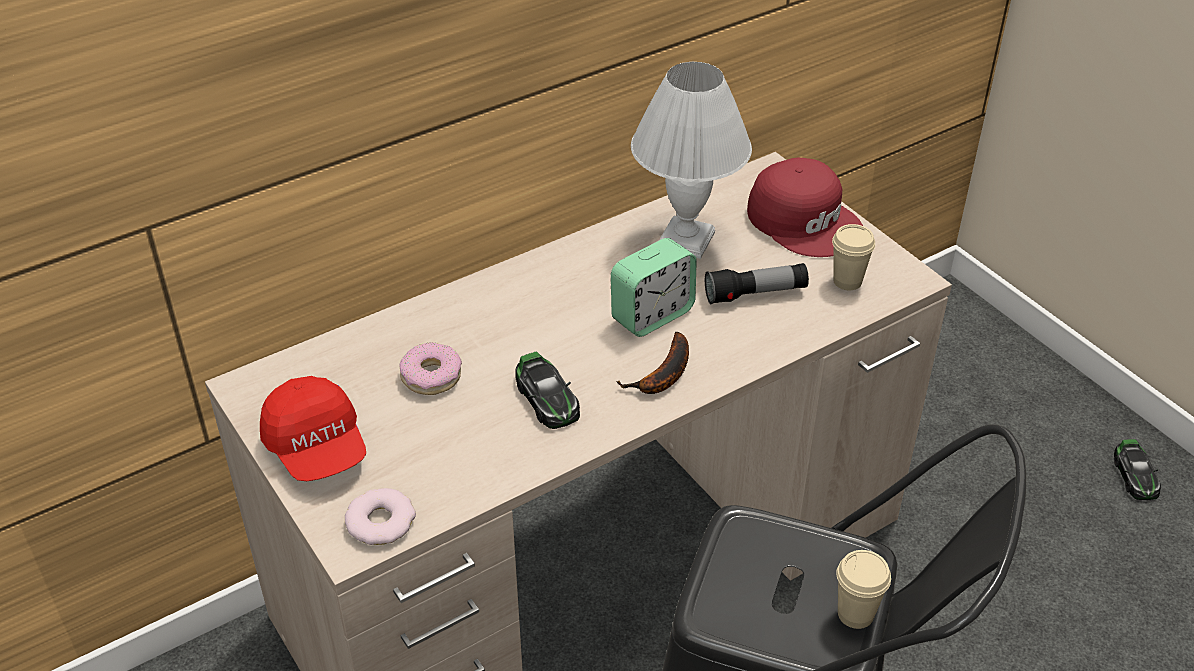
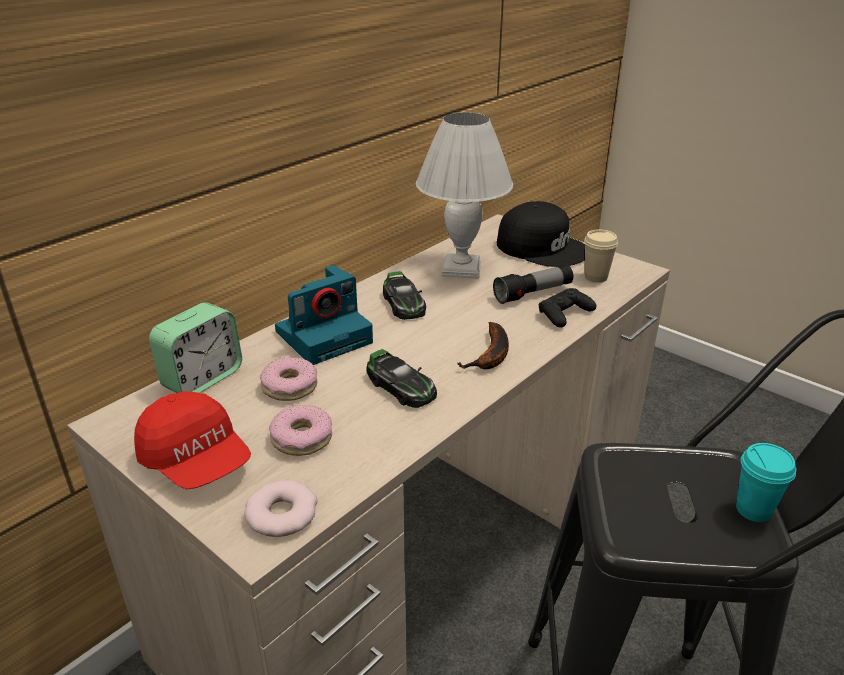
camera: 15 degrees left, 10 degrees down
(424, 442) = (301, 438): none -> donut
(489, 314) = (325, 335): none -> camera
(652, 315) = (460, 317): alarm clock -> alarm clock (202, 378)
(778, 331) = (564, 314): none -> black game controller
(805, 220) = (542, 247): red cap -> black cap
(855, 614) = (753, 510): beige cup -> turquoise cup
(1134, 475) = (766, 419): toy car -> toy car (403, 303)

